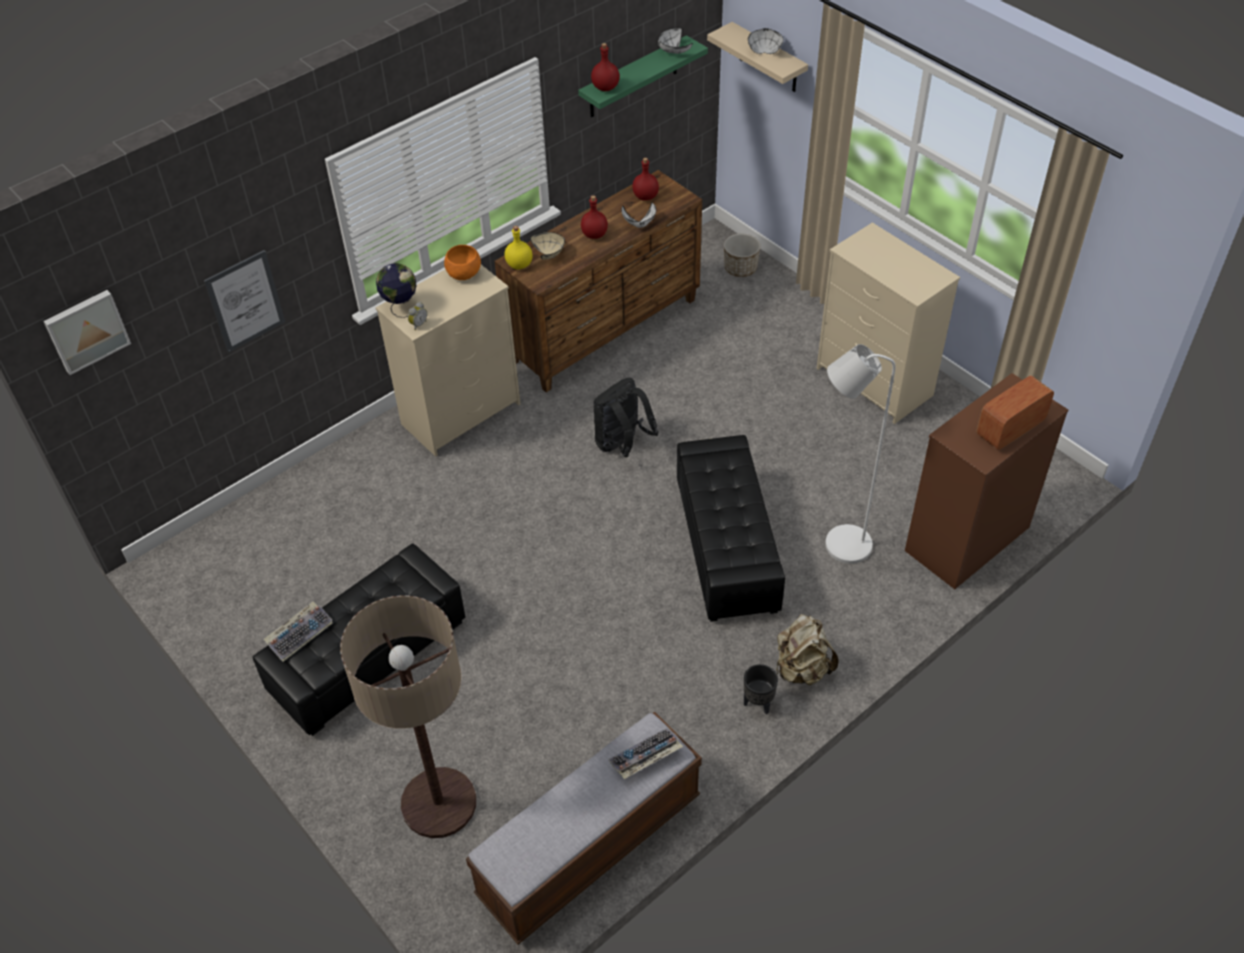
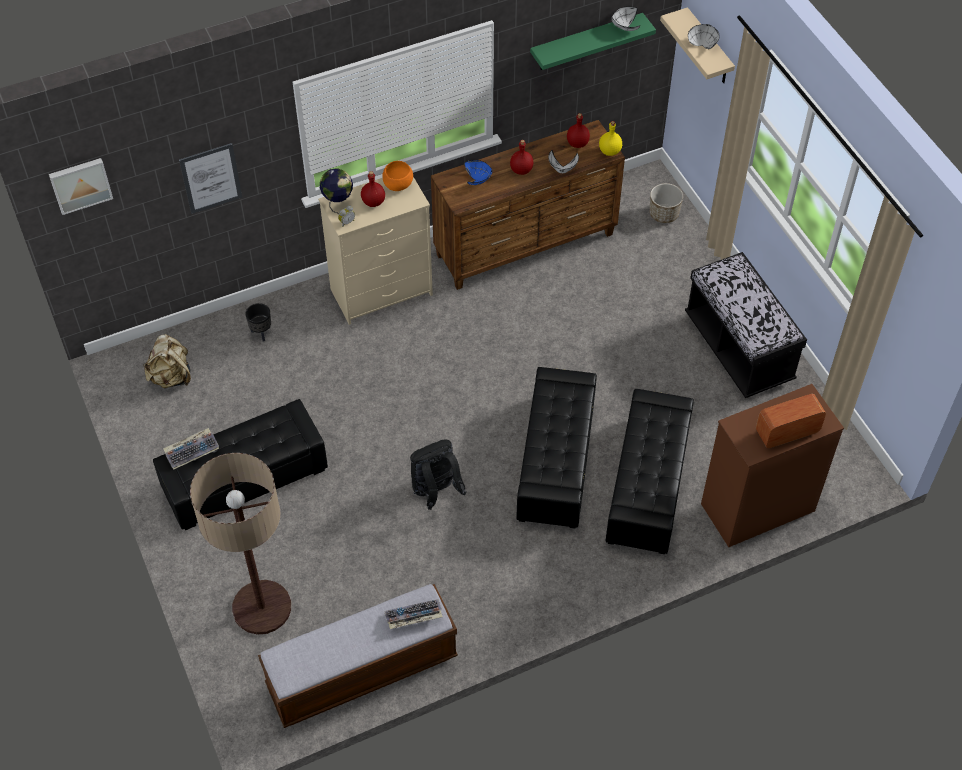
camera: 15 degrees right, 5 degrees up
(519, 265) = (449, 184): yellow bottle -> yellow bottle (609, 151)
(550, 253) = (478, 179): beige bowl -> blue bowl
(605, 87) = (553, 50): red bottle -> red bottle (373, 201)
(622, 445) = (503, 352): black backpack -> black backpack (436, 492)
(757, 703) = (531, 597): black planter -> black planter (261, 333)
(802, 668) = (576, 579): beige backpack -> beige backpack (171, 377)
(839, 545) = (648, 485): white floor lamp -> black ottoman
(875, 382) = (738, 348): beige dresser -> black bench

